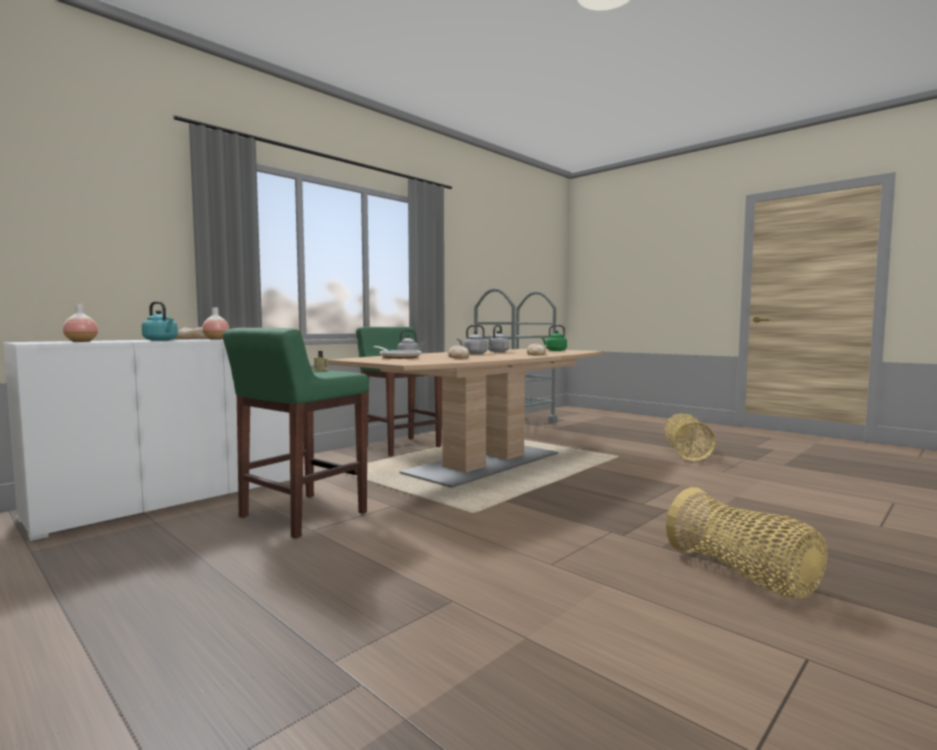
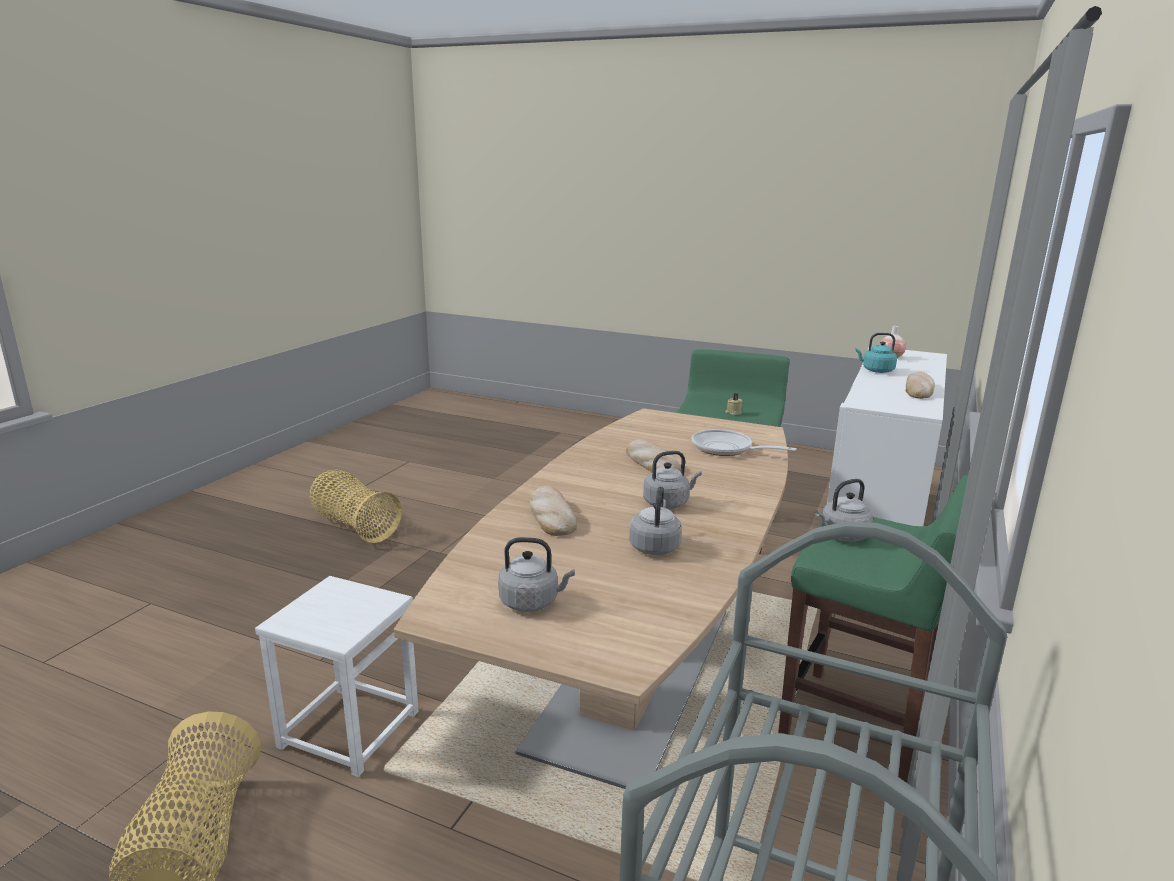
camera: 160 degrees right, 15 degrees up
(216, 339) = (877, 385): vase -> none
(555, 350) = (532, 602): green kettle -> grey kettle
(642, 465) = (349, 728): none -> white stool

